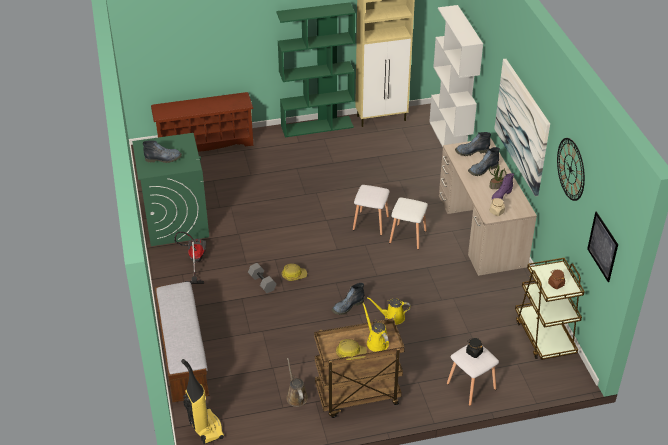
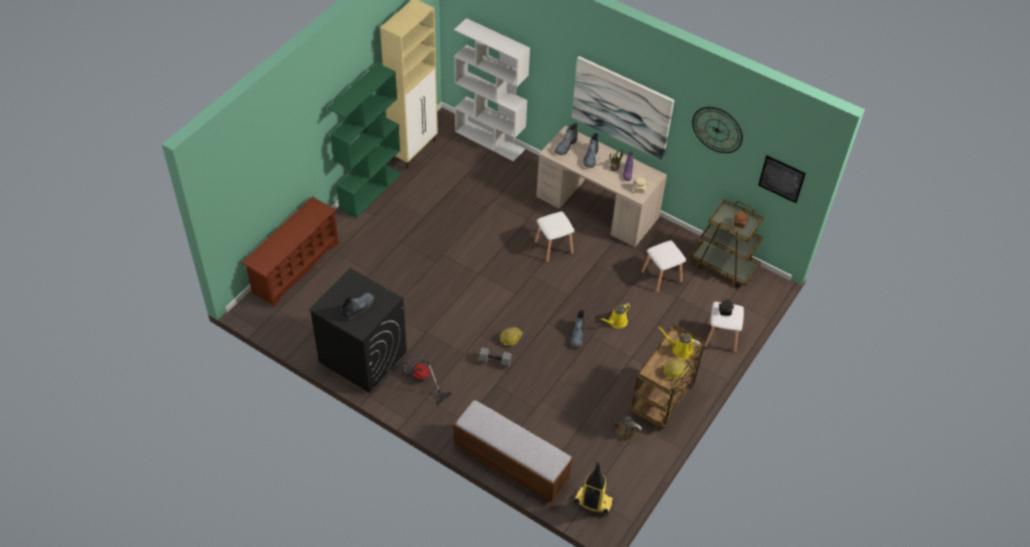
camera: 45 degrees left, 10 degrees up
(176, 221) = (362, 356): green washing machine -> black washing machine
(371, 223) = (514, 253): white stool -> white stool (662, 276)

